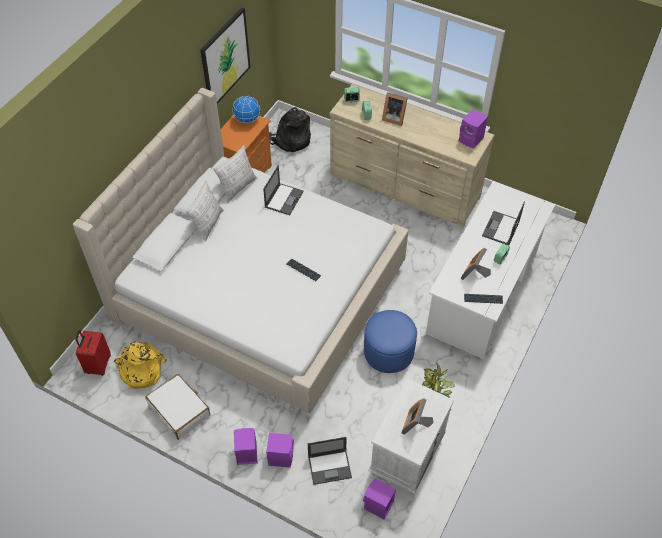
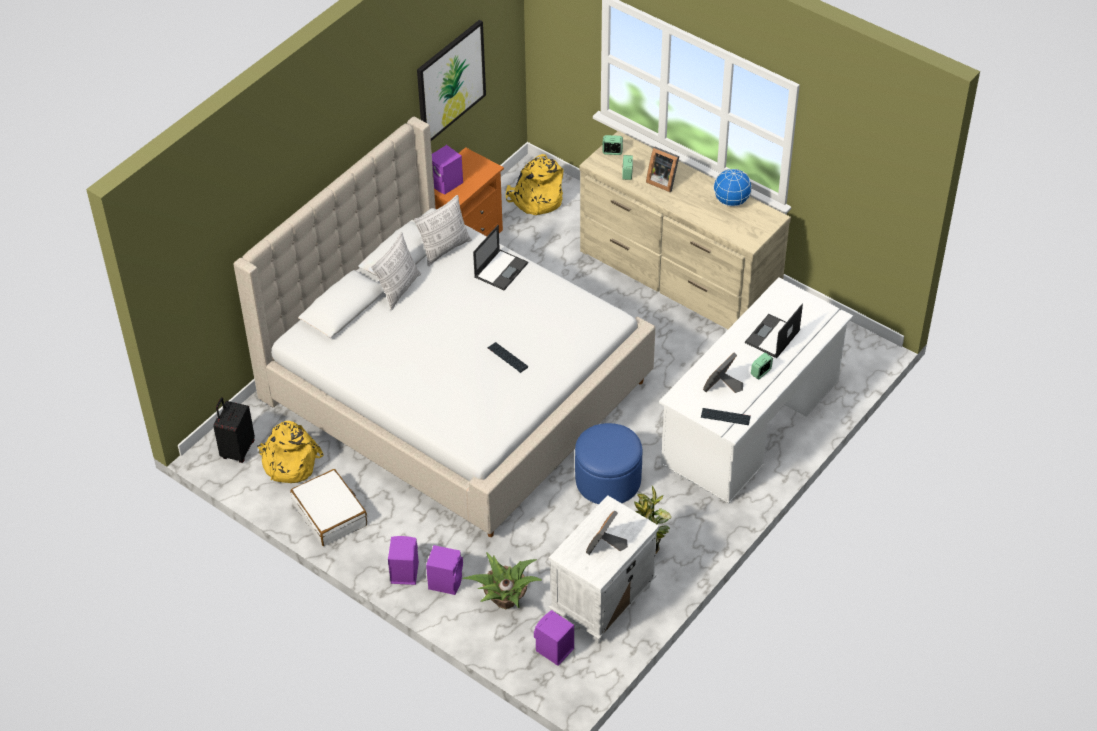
camera: 10 degrees right, 5 degrees down
(98, 365) = (237, 450): red suitcase -> black suitcase
(247, 119) = (473, 163): globe -> globe (731, 201)
(291, 140) = (536, 199): black backpack -> yellow backpack
(330, 466) = (504, 600): laptop -> potted plant
(471, 140) = (758, 220): purple speaker -> purple speaker (446, 184)

